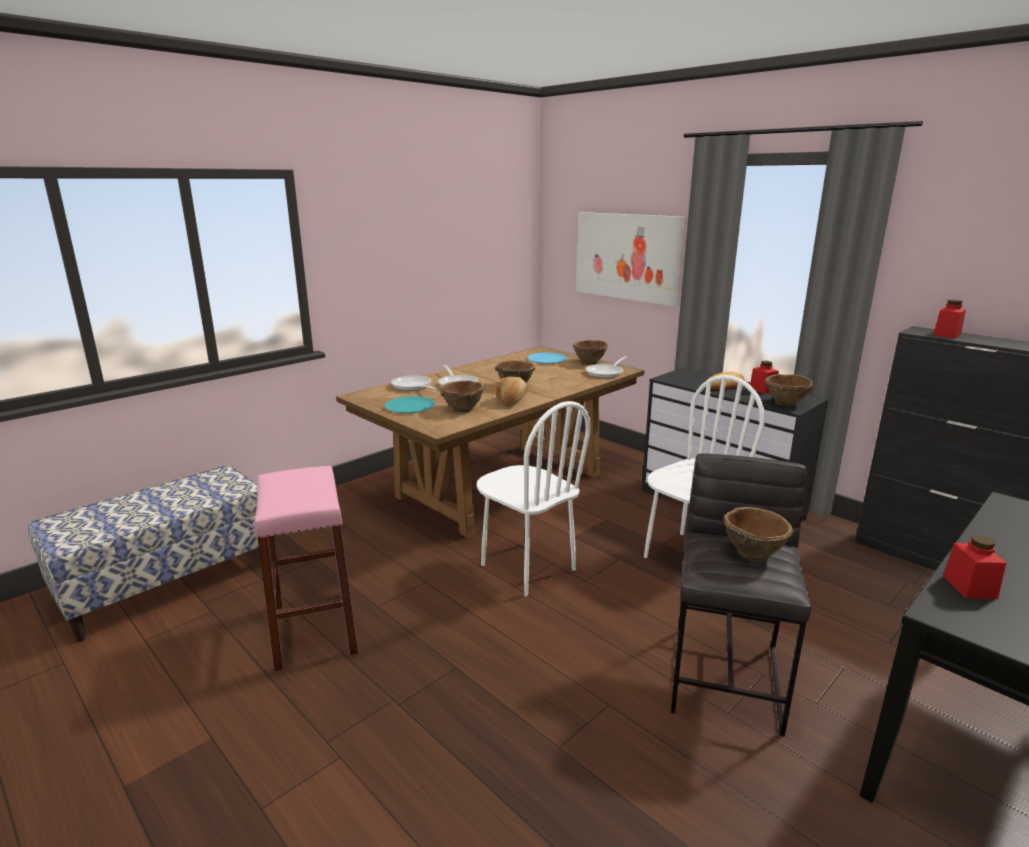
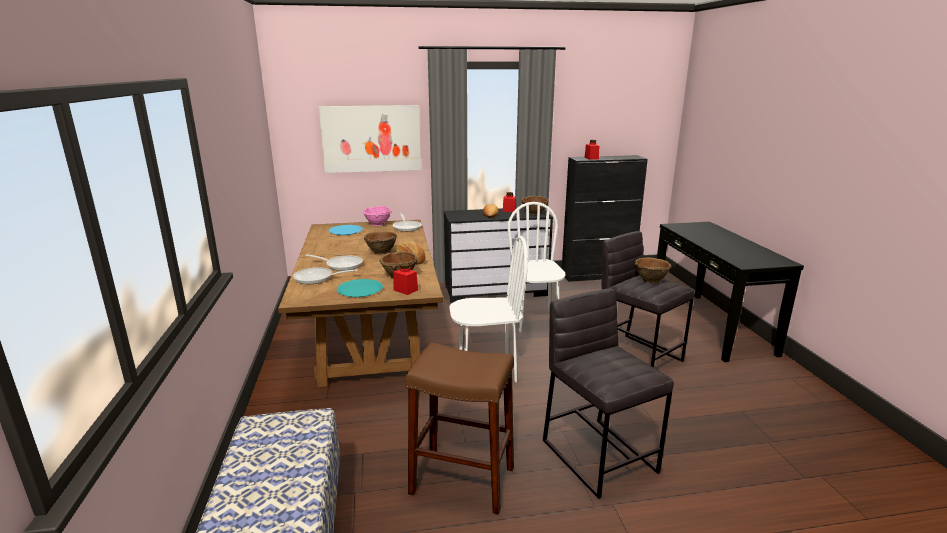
camera: 55 degrees left, 0 degrees up
(314, 628) = (462, 480): pink stool -> brown stool
(431, 714) = (599, 455): none -> grey stool
(589, 362) = (378, 224): brown bowl -> pink bowl
(969, 587) = (729, 254): red jar -> red jar (405, 290)

